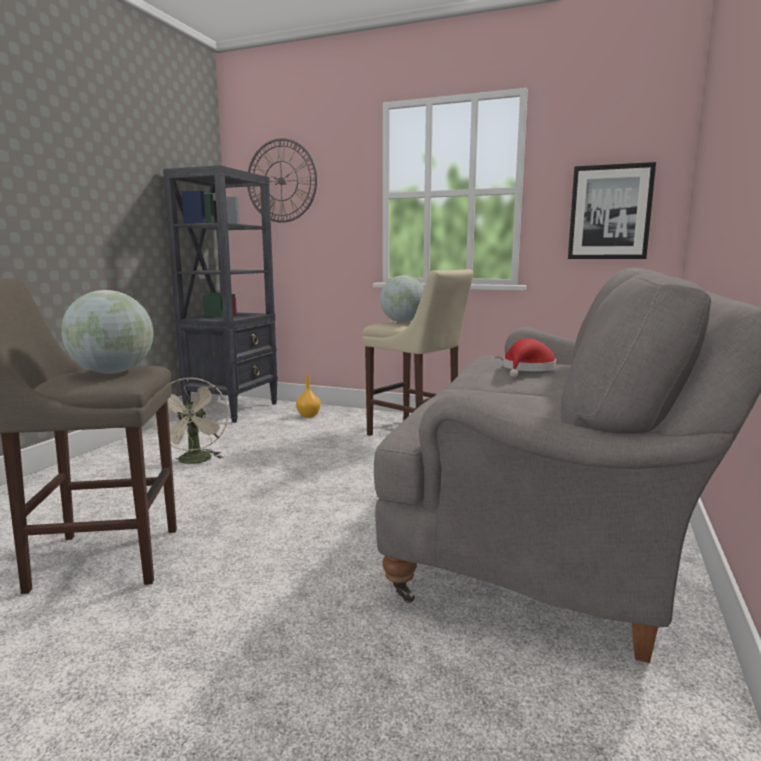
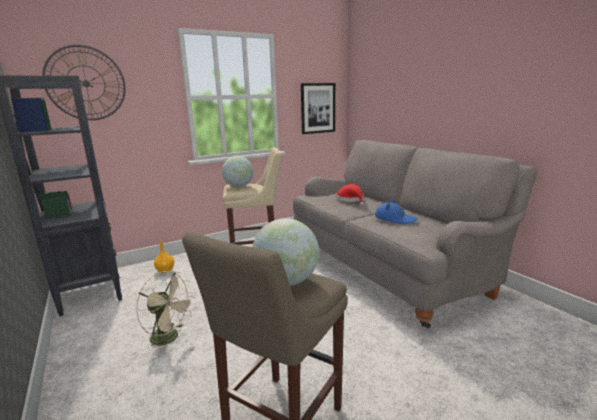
camera: 50 degrees left, 5 degrees up
(494, 398) = (395, 219): none -> blue hat

